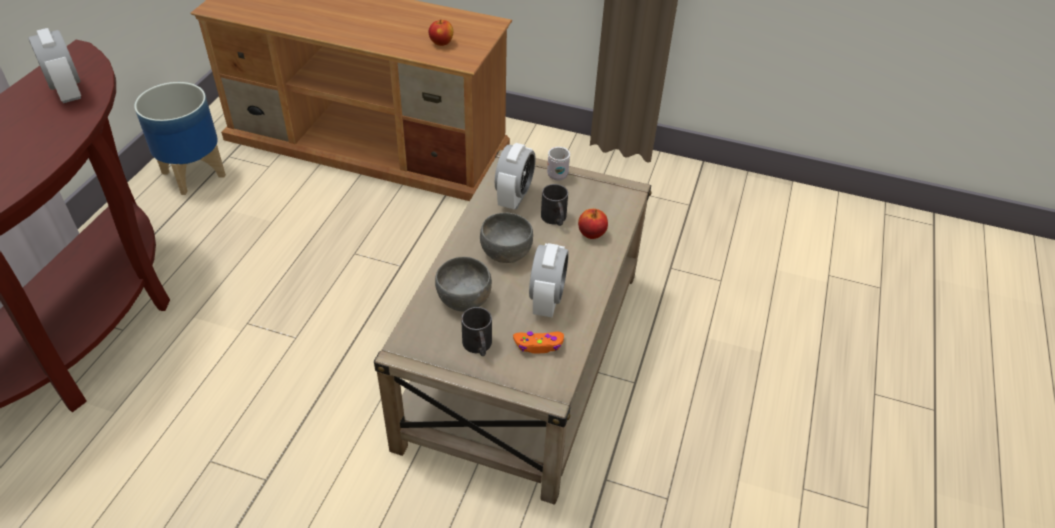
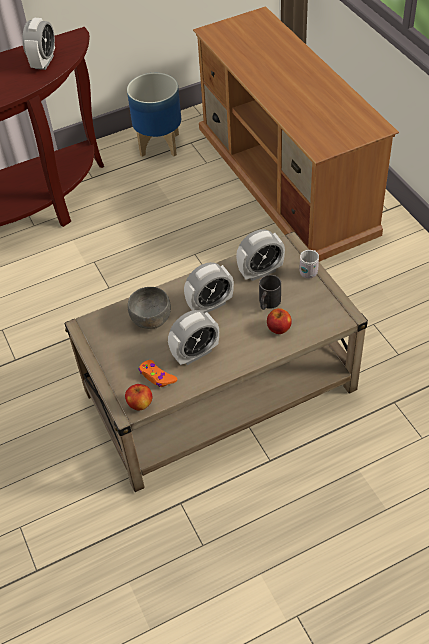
camera: 50 degrees right, 5 degrees up
(441, 43) = (322, 127): apple -> apple (140, 404)
(478, 346) = (124, 353): black mug -> none
(505, 252) = (210, 305): grey bowl -> alarm clock

